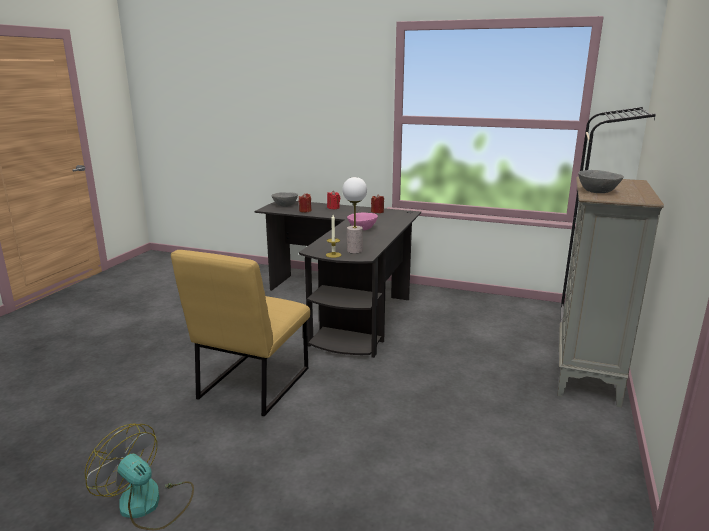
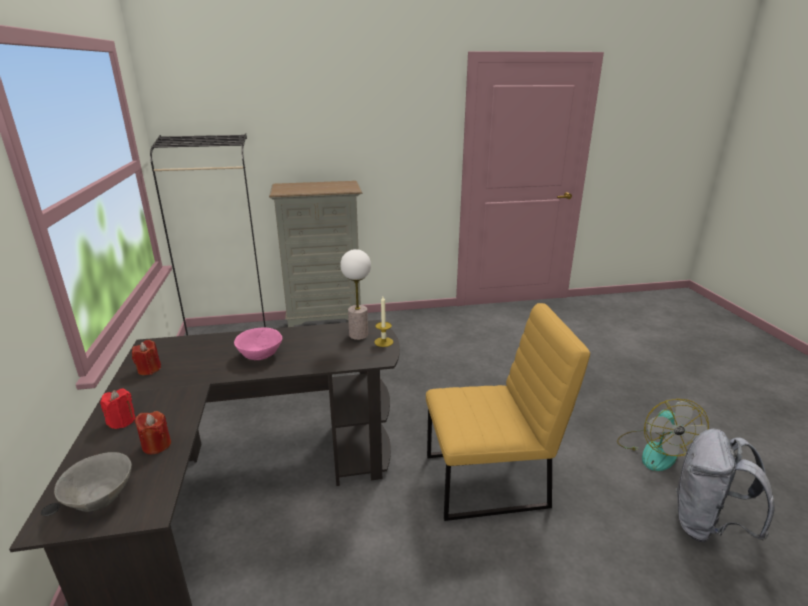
camera: 120 degrees left, 5 degrees up
(71, 465) = (706, 525): none -> grey backpack
(597, 192) = (335, 189): grey bowl -> none

